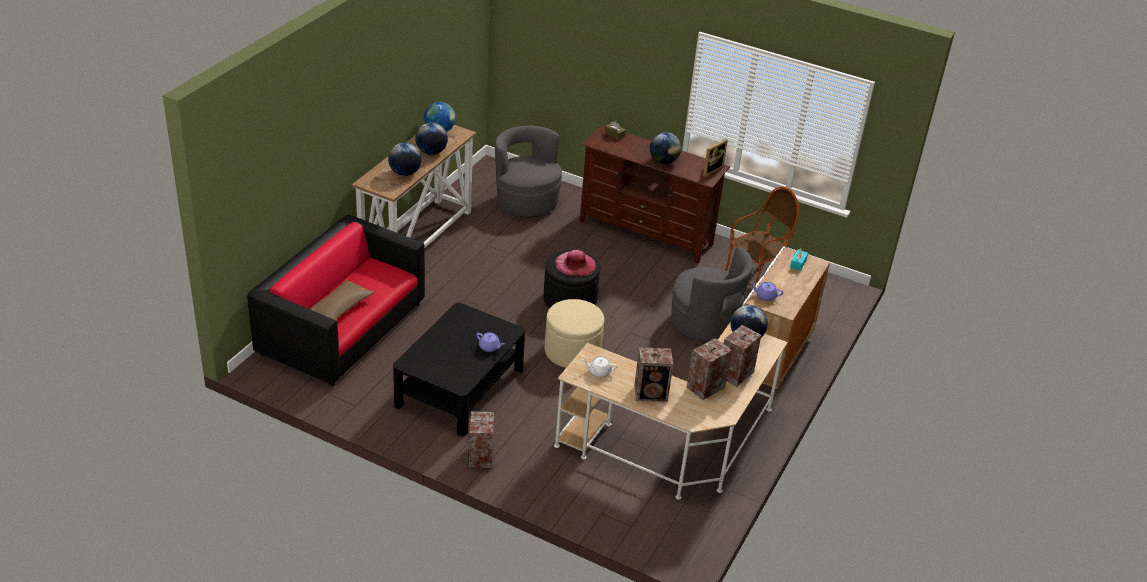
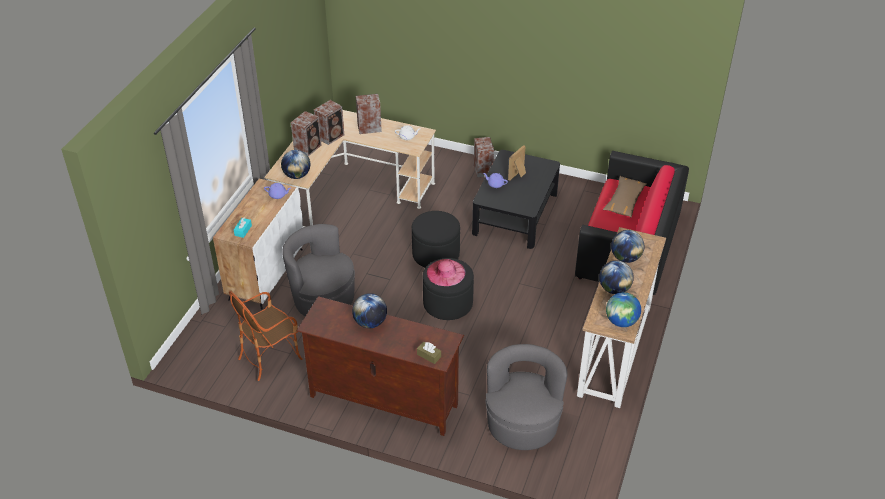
camera: 175 degrees right, 5 degrees up
(526, 202) = (522, 424): grey armchair -> grey armchair turned 135 degrees counterclockwise
(572, 351) = (436, 254): beige ottoman -> black ottoman
(710, 170) = (318, 319): picture frame -> picture frame (518, 175)

